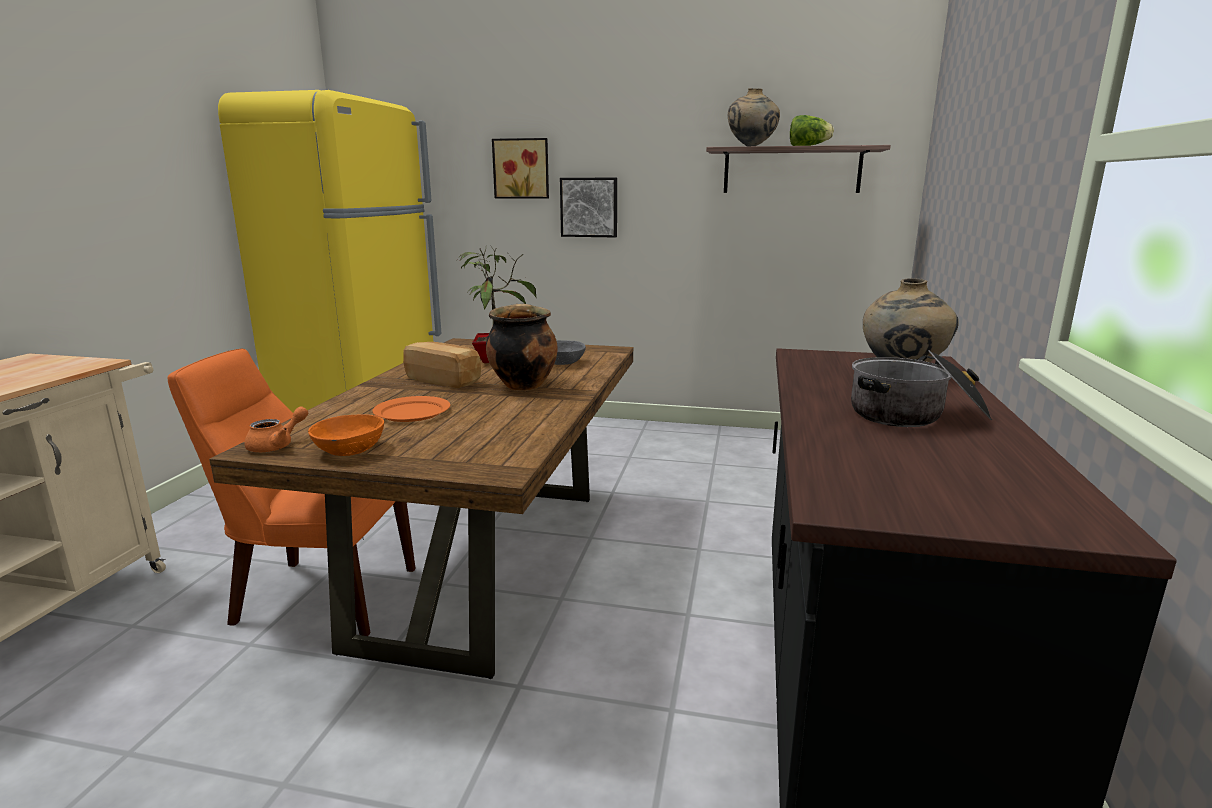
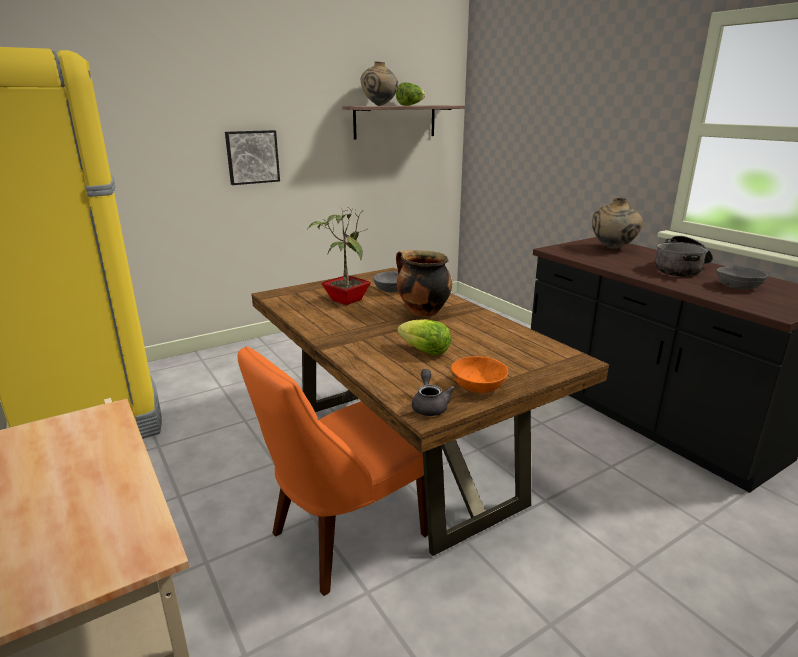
camera: 45 degrees left, 5 degrees up
(277, 445) = (429, 405): orange teapot -> grey teapot
(411, 412) = (425, 352): orange plate -> lettuce
(444, 380) = (365, 325): bread -> none
(521, 168) = (184, 124): picture -> none
(922, 460) = (738, 287): none -> grey bowl

